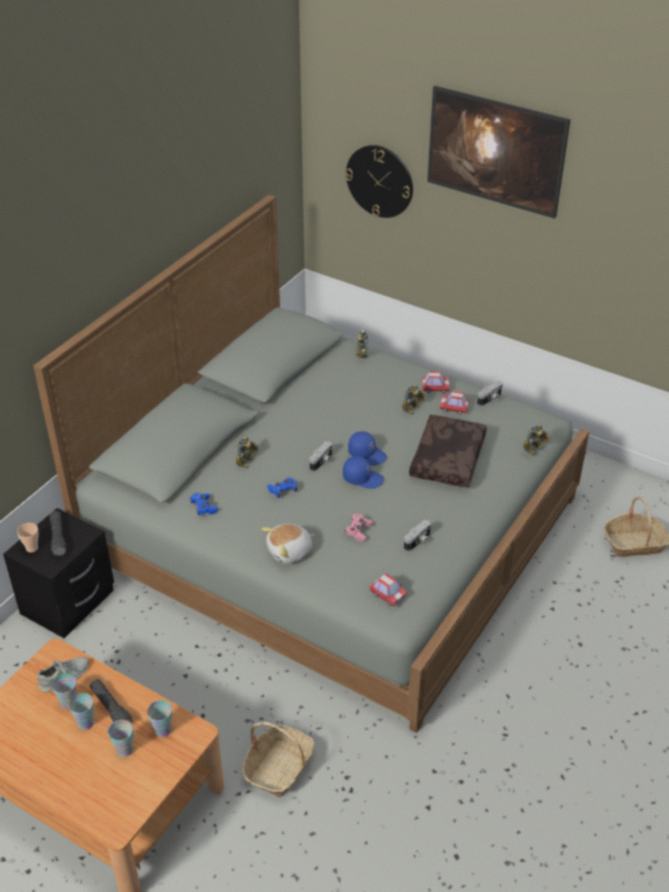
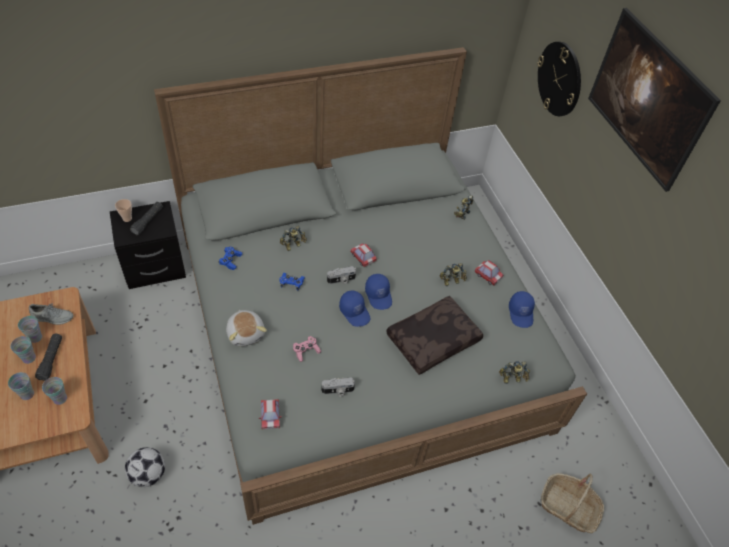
camera: 35 degrees right, 10 degrees up
(279, 767) = (148, 474): basket -> football
(290, 552) = (246, 333): plush toy -> plush toy turned 120 degrees counterclockwise
(454, 408) = (484, 302): toy car -> toy car (363, 258)
(490, 399) = (521, 313): camera -> blue cap

